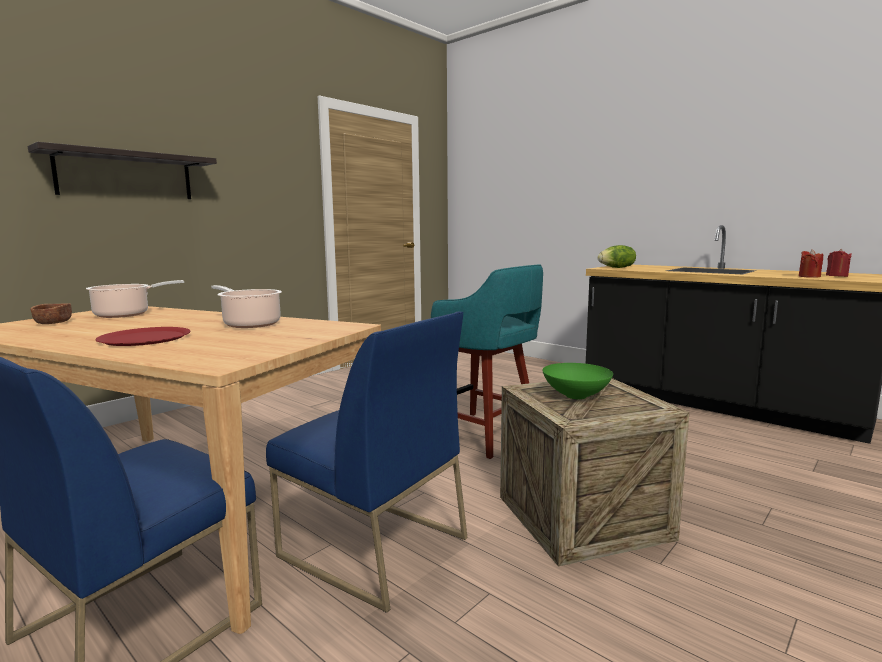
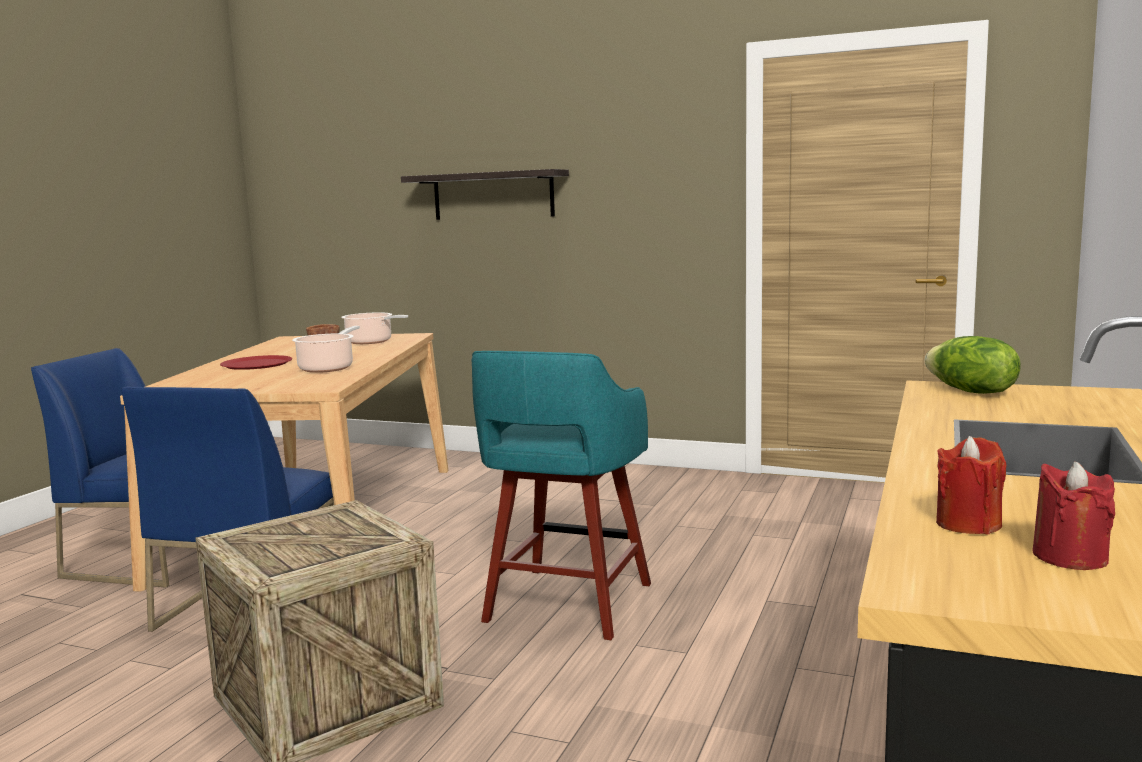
camera: 70 degrees right, 0 degrees up
(577, 396) = (316, 533): green bowl -> none

